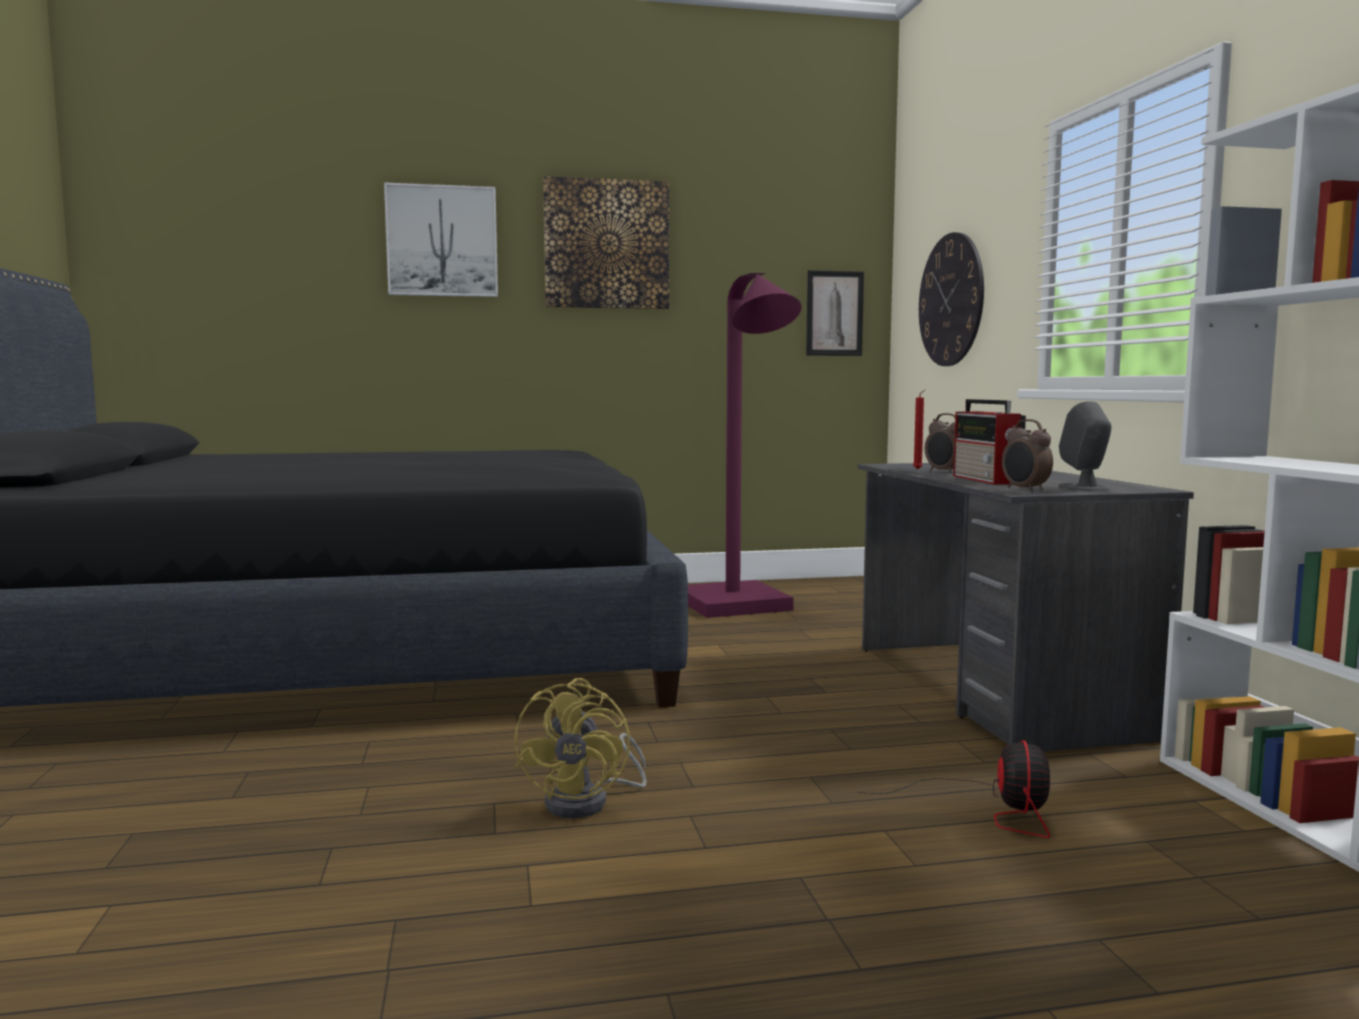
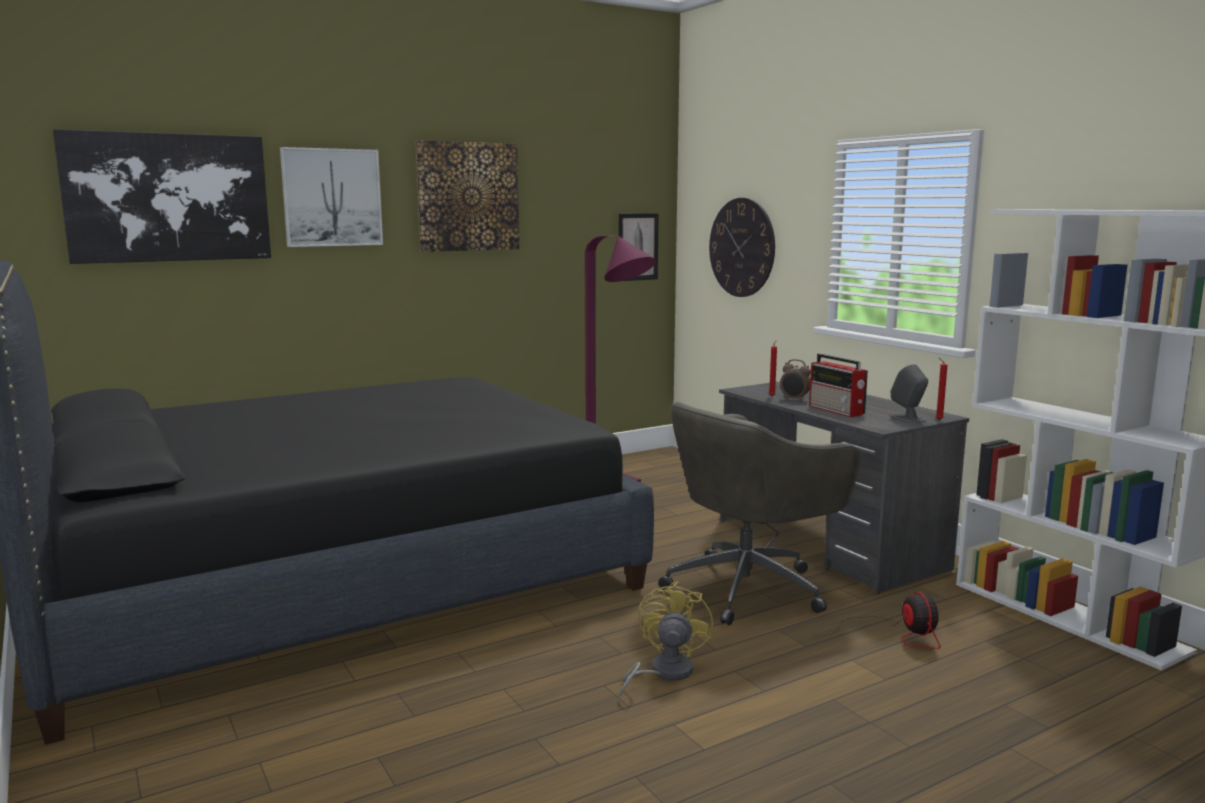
camera: 20 degrees left, 5 degrees up
(262, 237) = (168, 197): none -> picture
(588, 802) = (663, 673): yellow fan -> yellow fan turned 150 degrees counterclockwise
(821, 724) = (749, 588): none -> grey office chair
(1024, 490) = (879, 424): alarm clock -> none
(1134, 490) = (938, 419): none -> red candle

